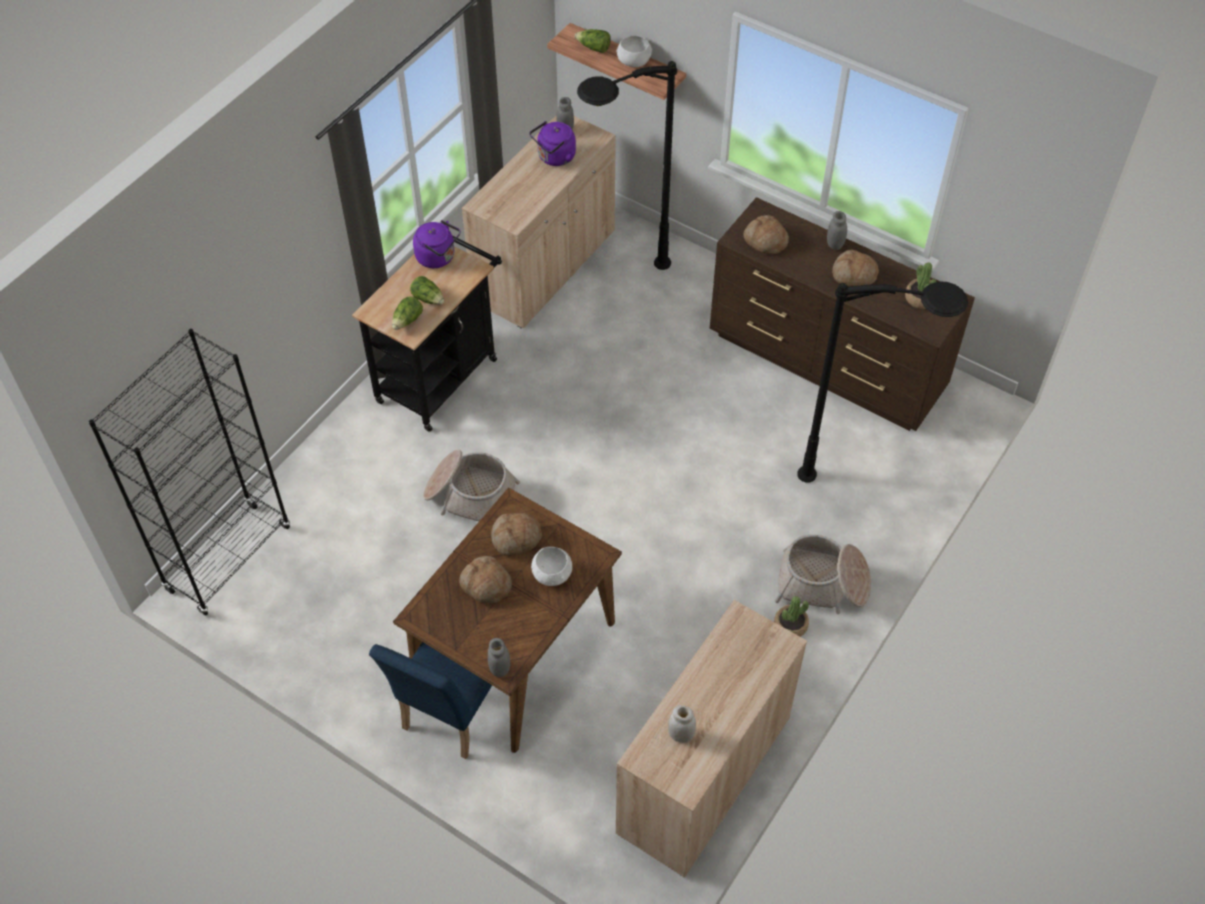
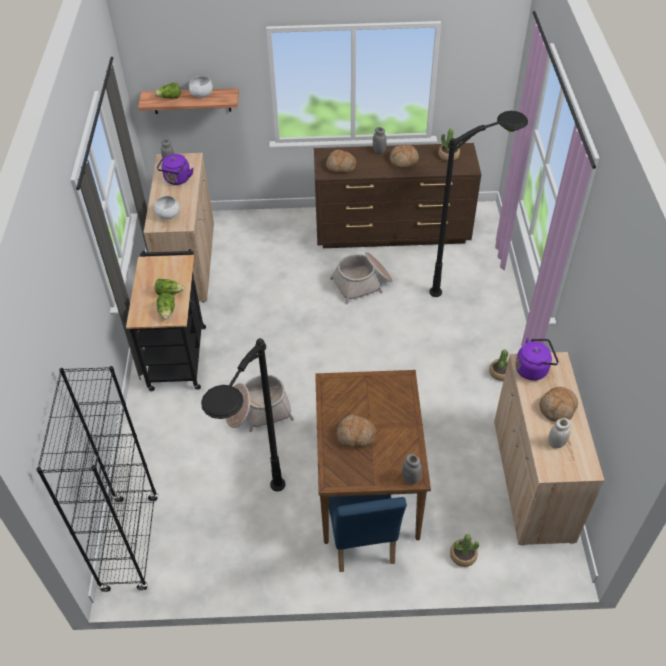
camera: 35 degrees left, 5 degrees down
(438, 258) = (153, 267): purple kettle -> purple kettle (533, 369)
(516, 538) = (348, 399): bread -> bread (557, 408)
(545, 802) = (463, 555): none -> potted plant
(552, 575) = (389, 406): white bowl -> white bowl (168, 215)
(617, 285) = (241, 251): black floor lamp -> black floor lamp (257, 525)
(823, 584) = (496, 342): basket -> basket (362, 283)

